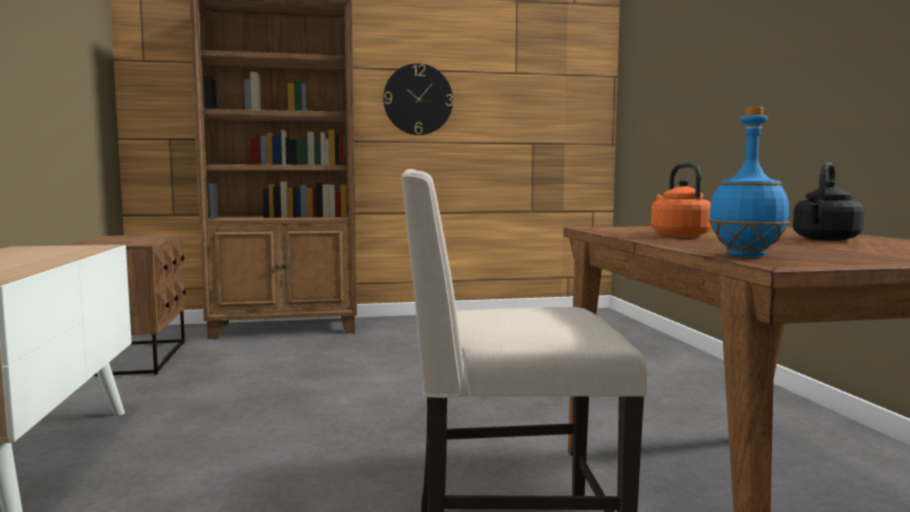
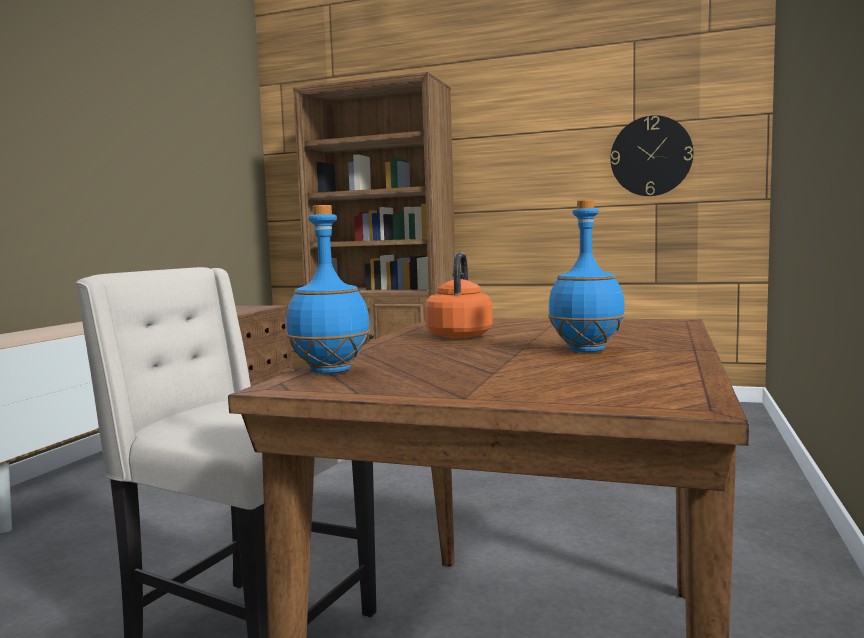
camera: 30 degrees right, 0 degrees up
(418, 99) = (521, 165): wall clock -> wall clock (651, 156)
(825, 239) = (586, 350): black kettle -> blue bottle

